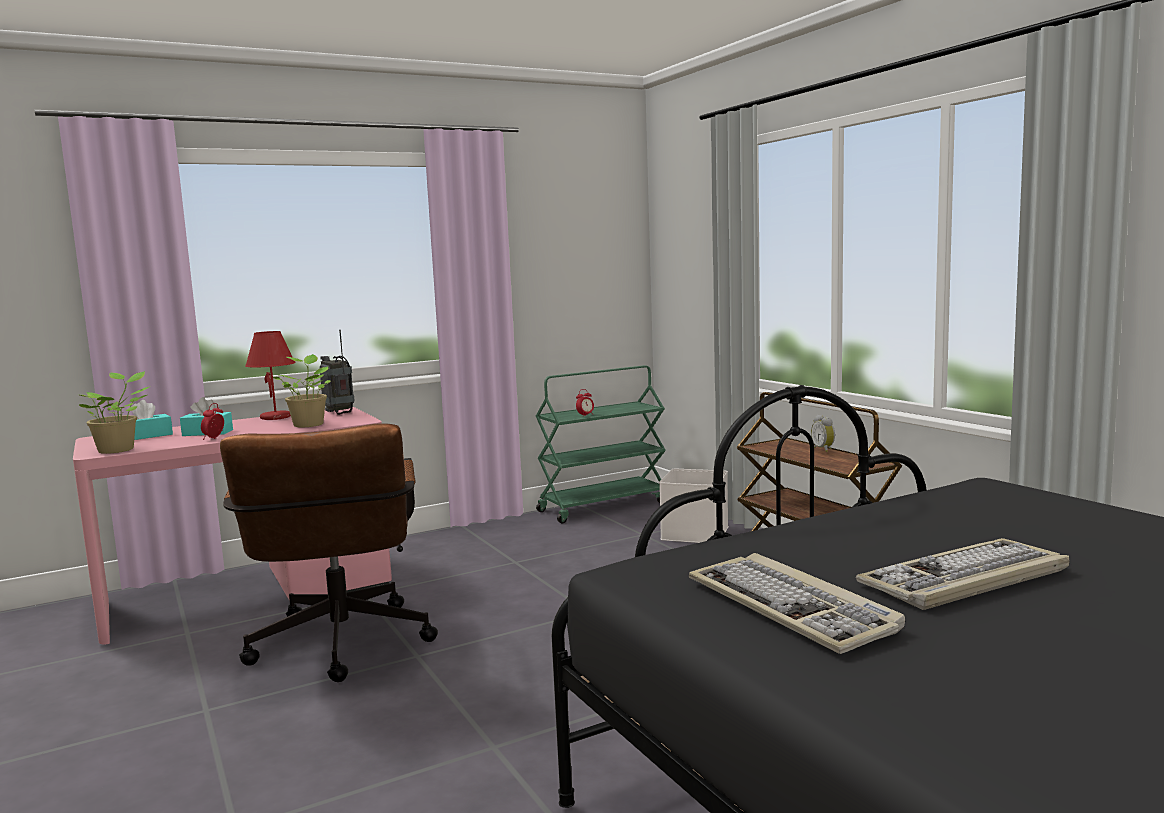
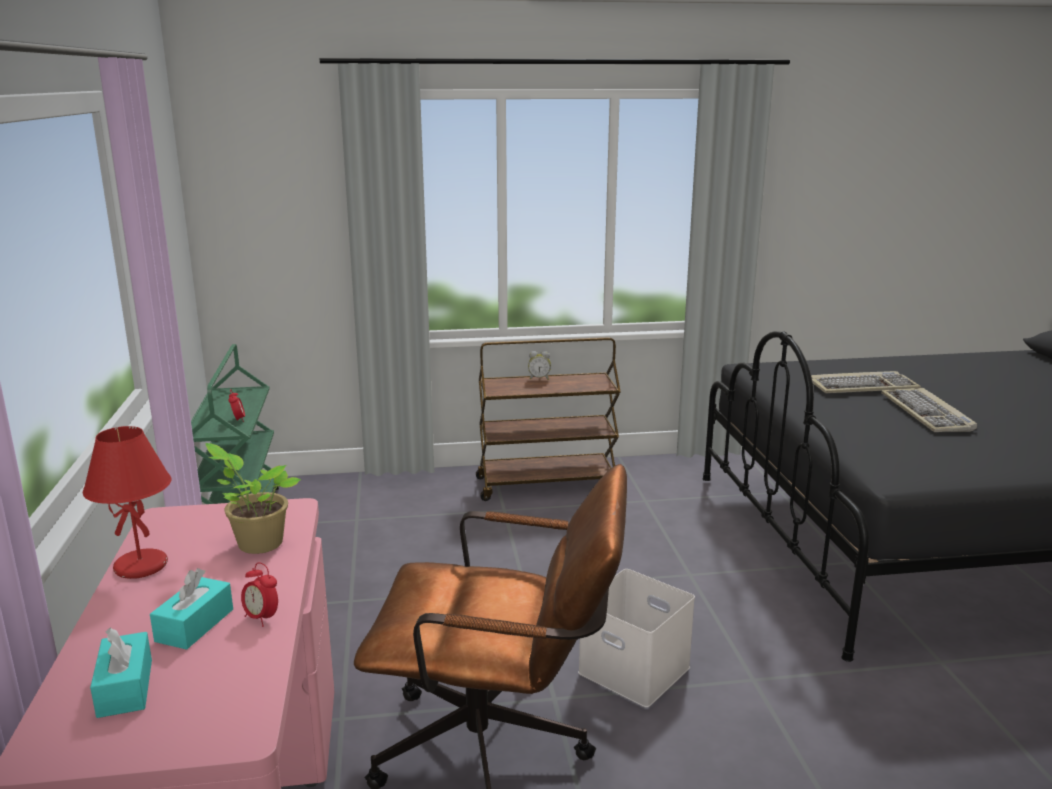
camera: 70 degrees left, 10 degrees up
(118, 449) = (233, 710): potted plant -> none
(339, 413) = (196, 519): radio -> none
(694, 532) = (383, 497): white storage box -> white storage box (631, 670)
(792, 607) = (967, 454): keyboard -> keyboard (862, 387)

